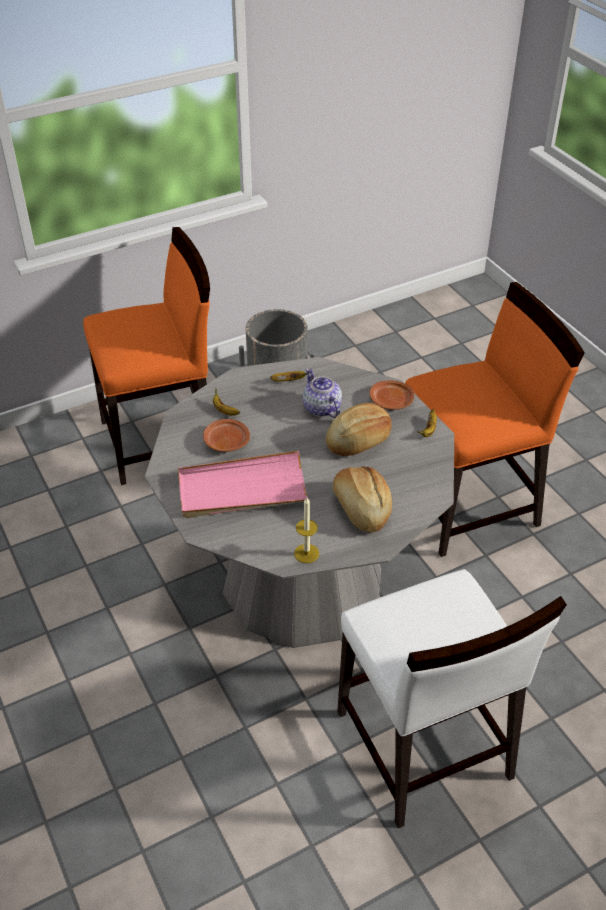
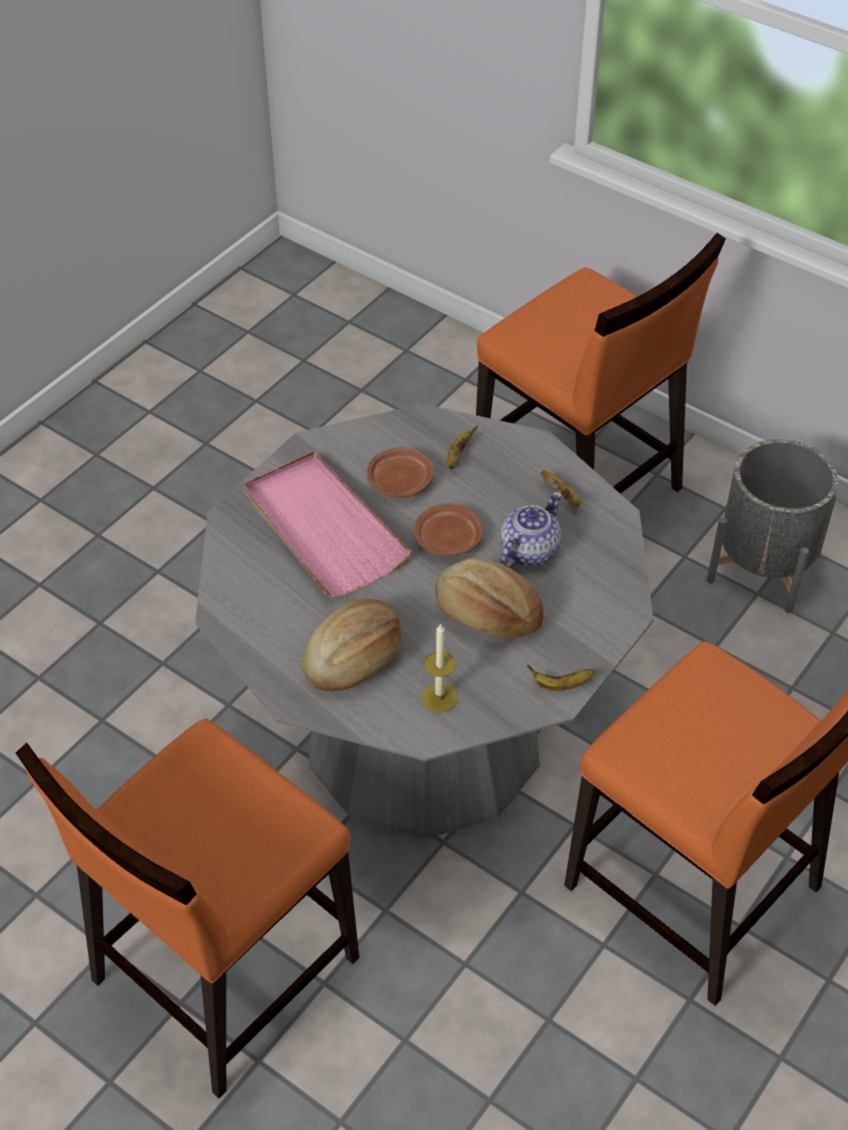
camera: 65 degrees right, 5 degrees up
(306, 553) = (245, 631): candle -> candle (439, 697)
(391, 401) = (595, 623): brown plate -> brown plate (448, 540)
(423, 746) = (222, 969): white chair -> orange chair

